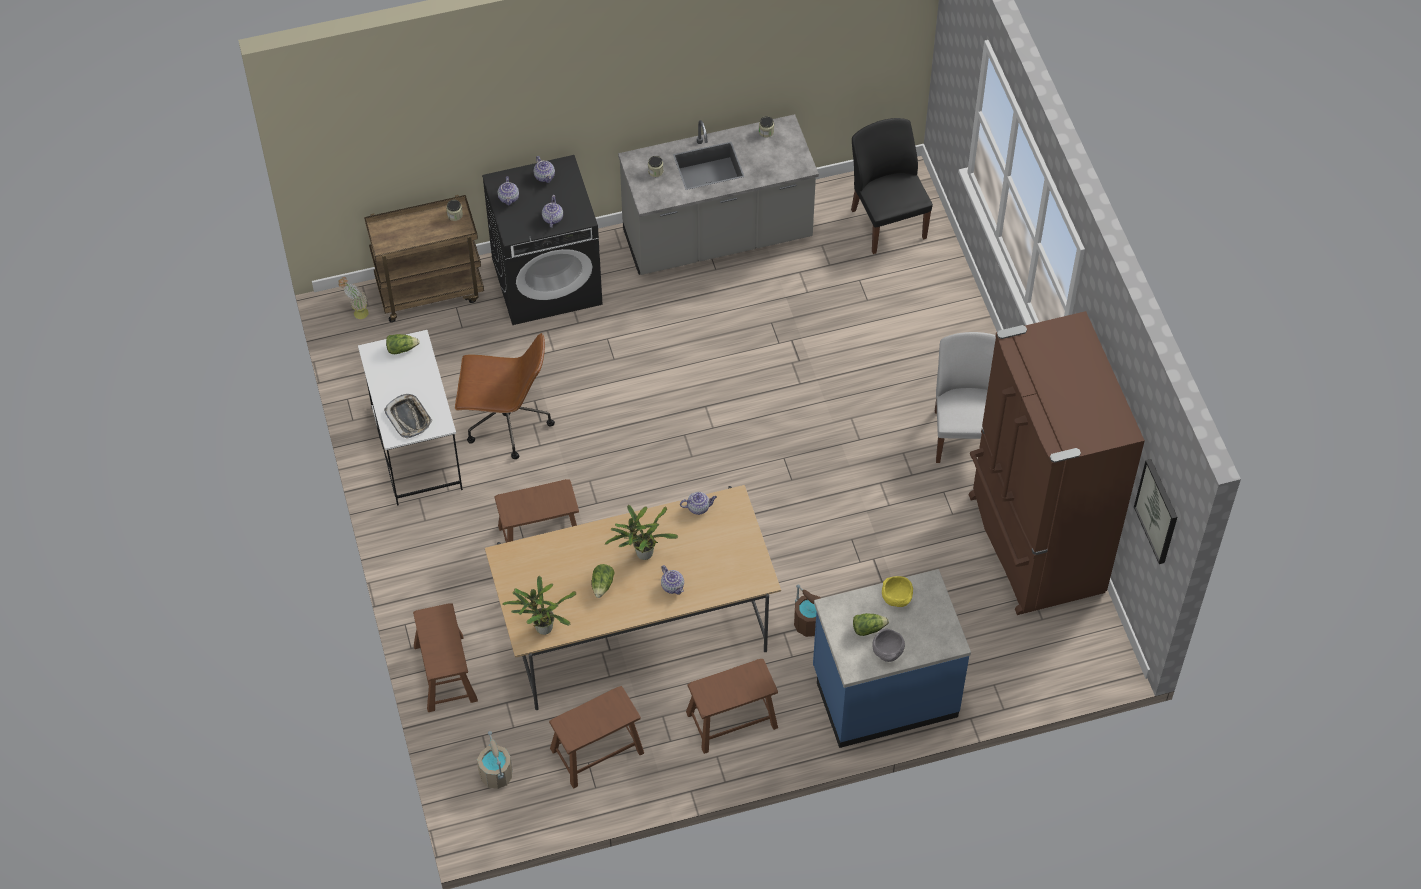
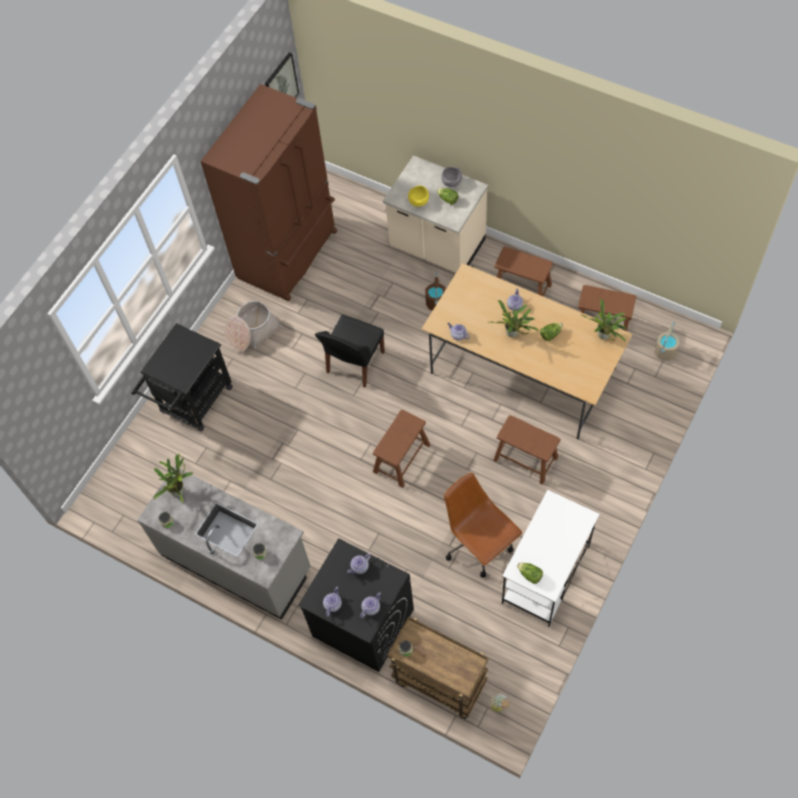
camera: 130 degrees left, 5 degrees up
(409, 418) = (567, 522): tray -> none
(445, 673) = (646, 424): brown stool -> brown stool (401, 458)
(788, 160) = (179, 490): none -> potted plant
(884, 692) = (437, 246): blue counter -> beige counter
(888, 222) = (137, 485): black chair -> black chair (354, 363)
(931, 324) = (193, 404): none -> black cart
(966, 434) = (251, 331): white chair -> basket

